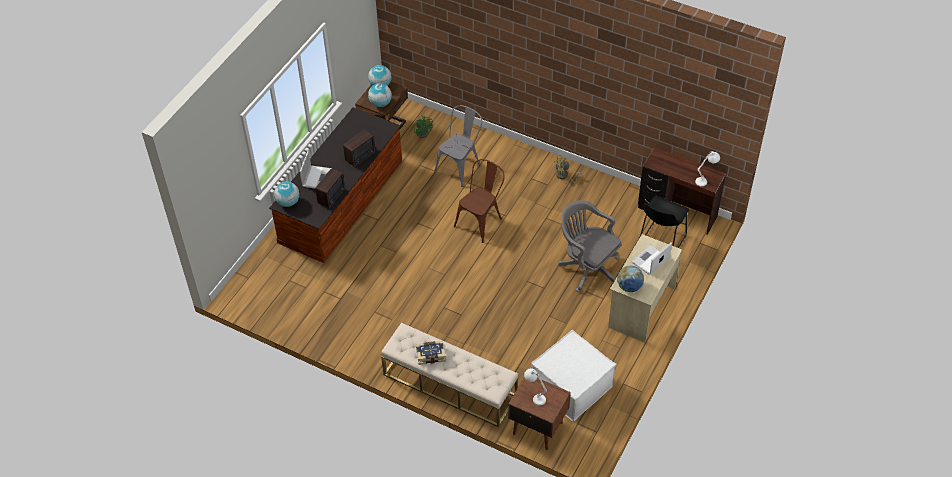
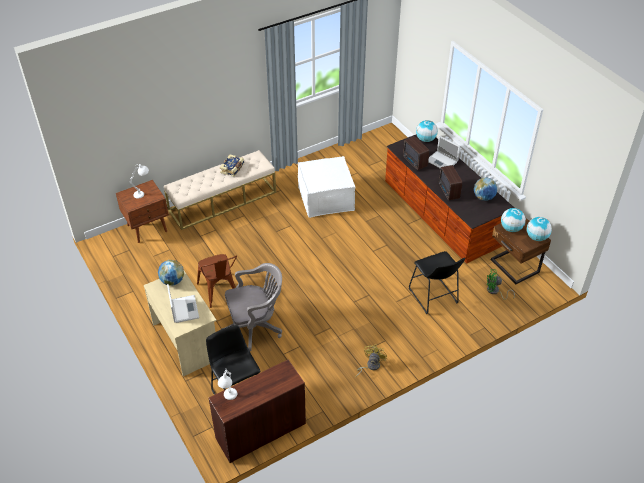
camera: 120 degrees right, 5 degrees down
(352, 131) = (484, 197): none -> globe
(460, 166) = (434, 298): grey chair -> black stool
(481, 221) = (360, 283): brown chair -> brown chair (220, 293)
(571, 386) = (160, 261): white ottoman -> white ottoman (326, 198)

